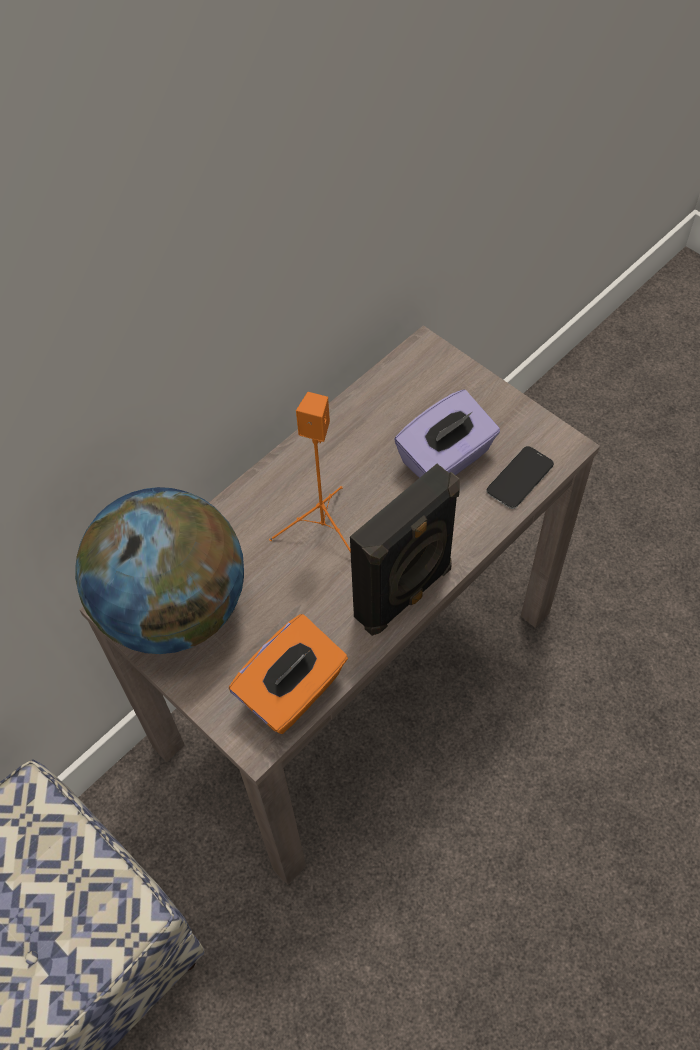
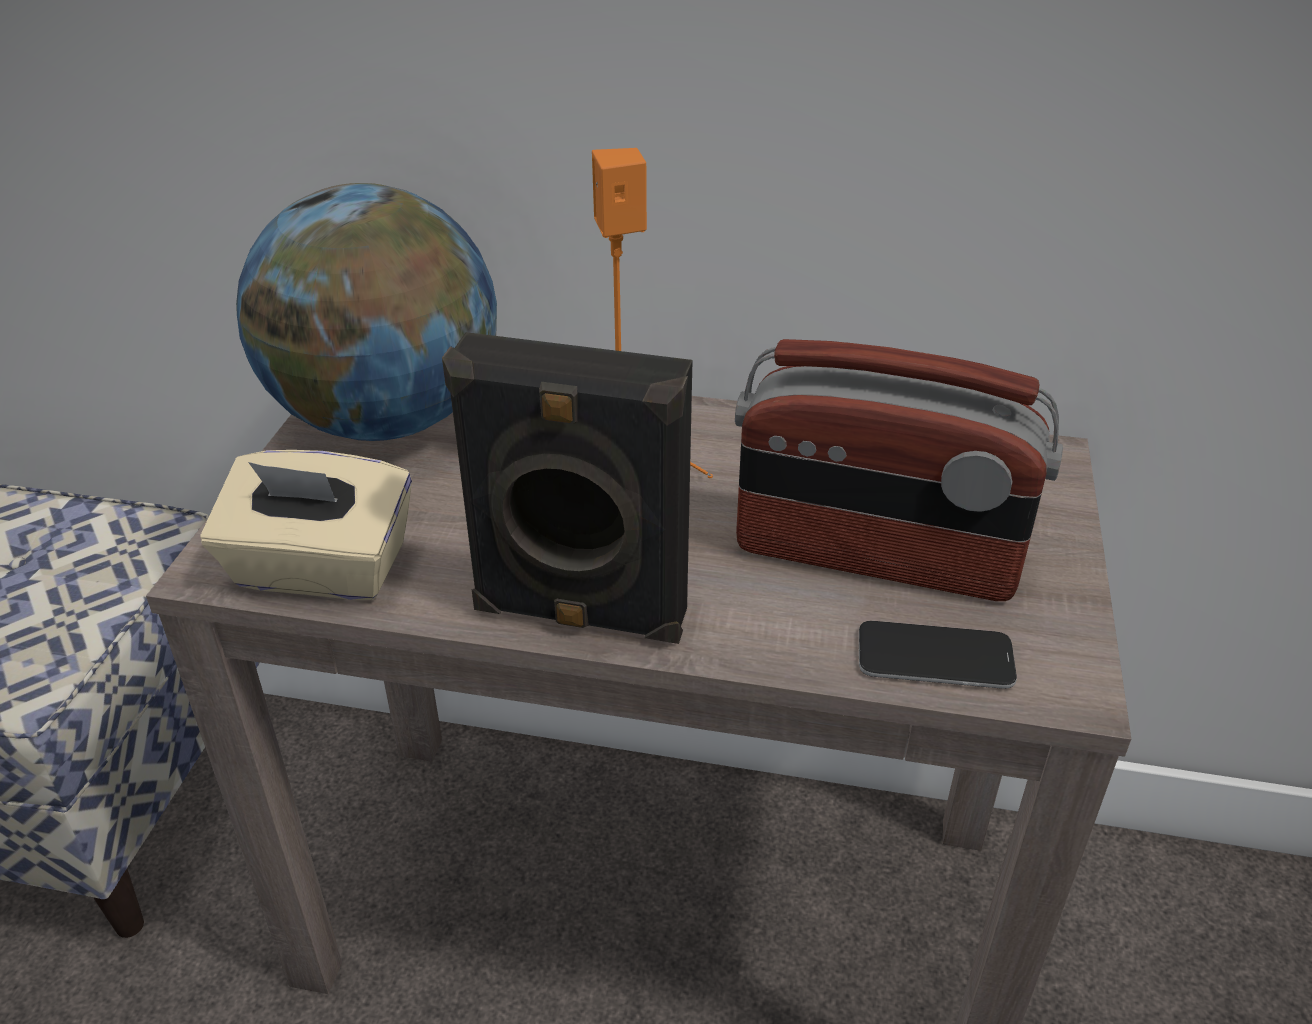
camera: 55 degrees right, 20 degrees down
(293, 691) = (320, 570): orange tissue box -> beige tissue box
(446, 459) = (875, 557): purple tissue box -> radio

